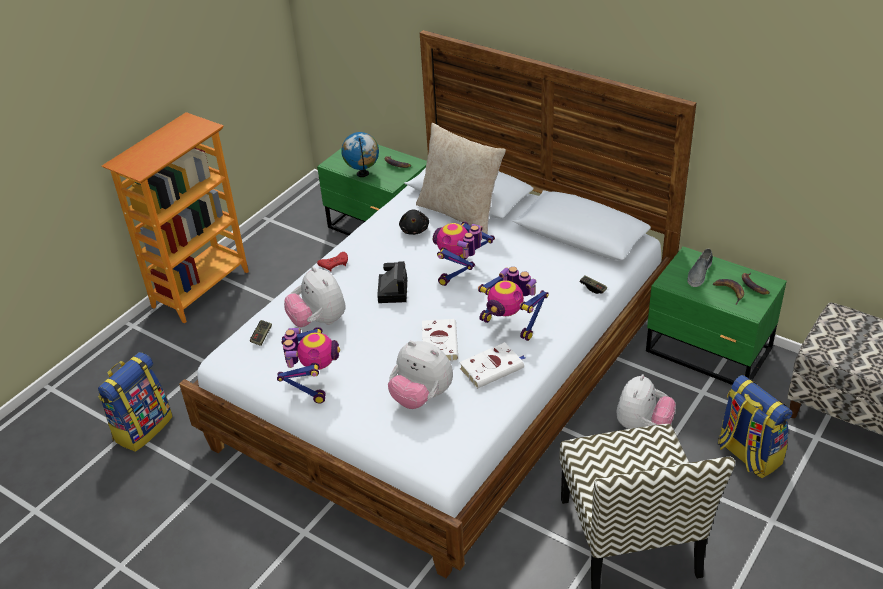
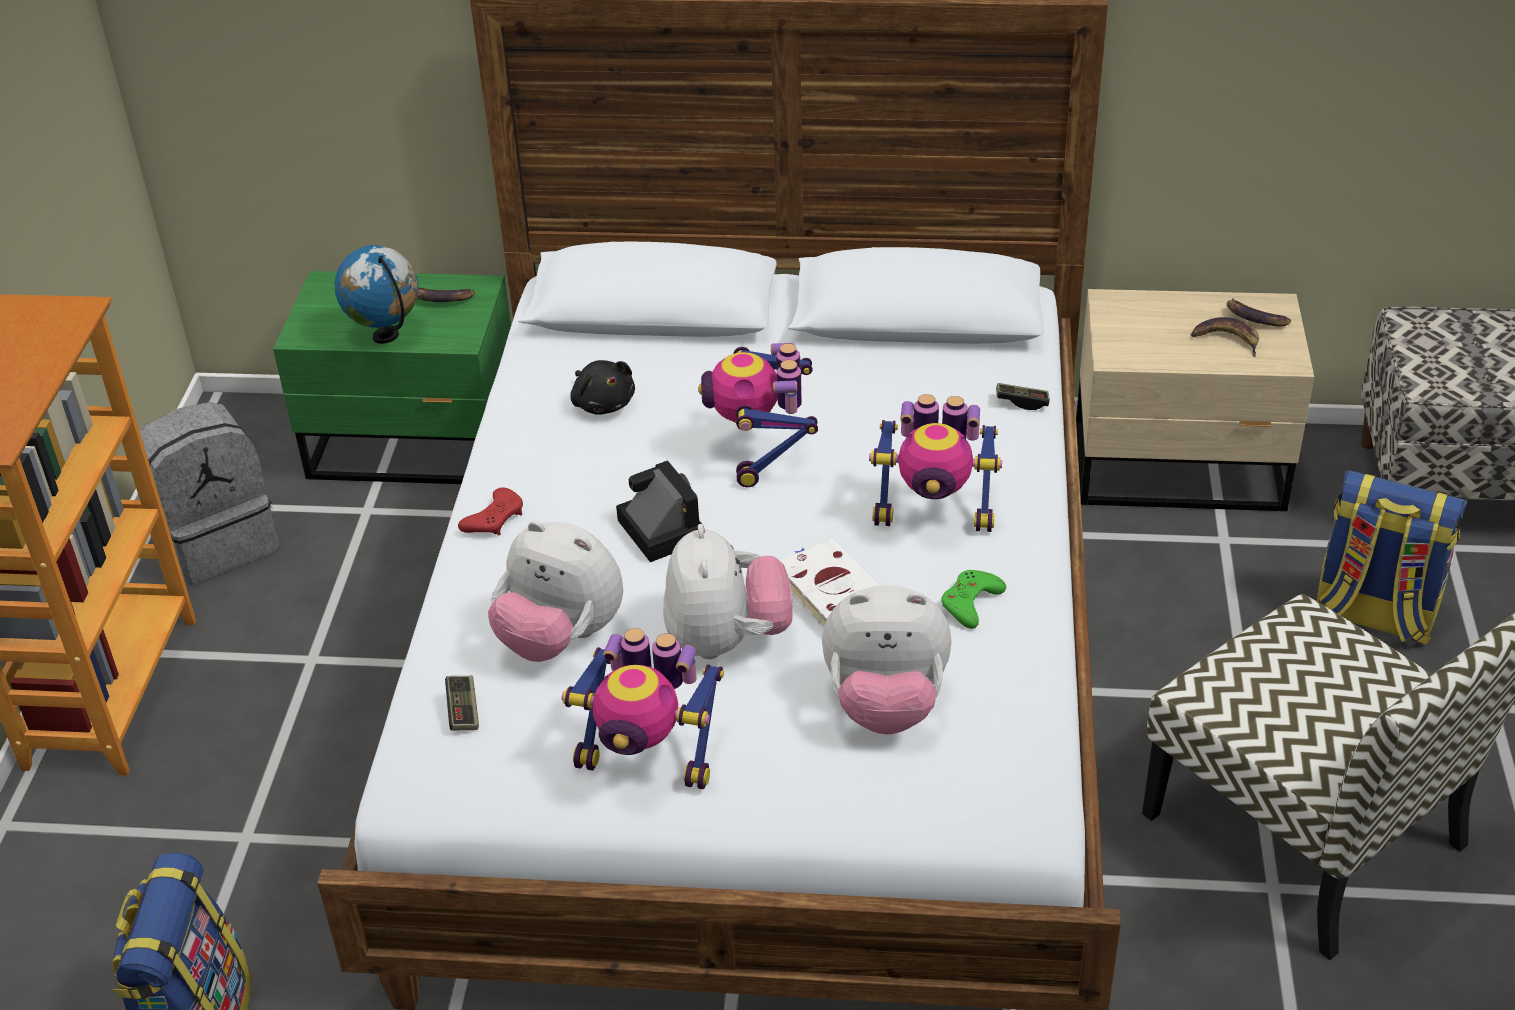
camera: 30 degrees left, 0 degrees up
(278, 242) = (219, 541): none -> grey backpack
(313, 382) = (648, 760): toy robot -> toy robot turned 135 degrees clockwise
(460, 213) = (666, 346): beige pillow -> none
(493, 368) = (970, 603): white book -> green game controller
(642, 425) = (1174, 631): plush toy -> plush toy (727, 640)
(699, 273) = (1153, 325): grey shoe -> none
(709, 352) = (1181, 469): green nightstand -> beige nightstand

